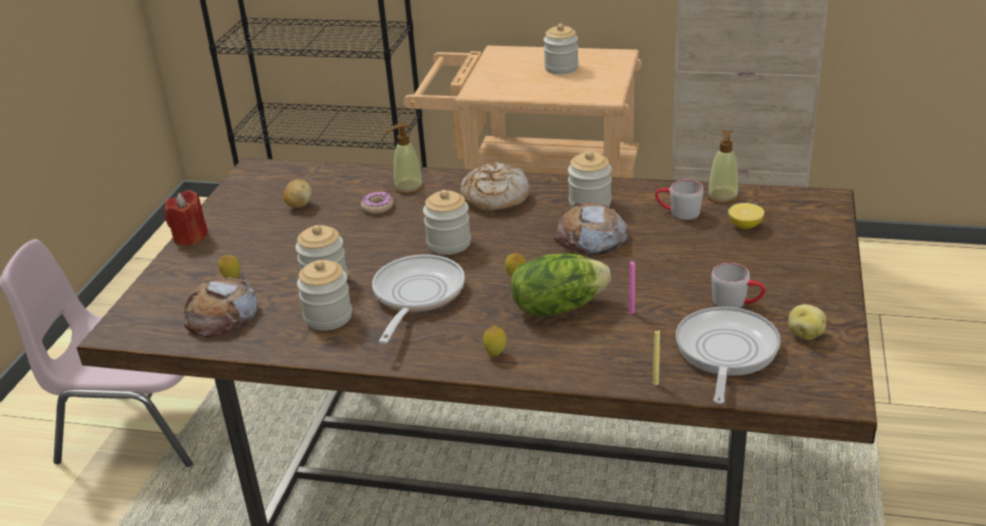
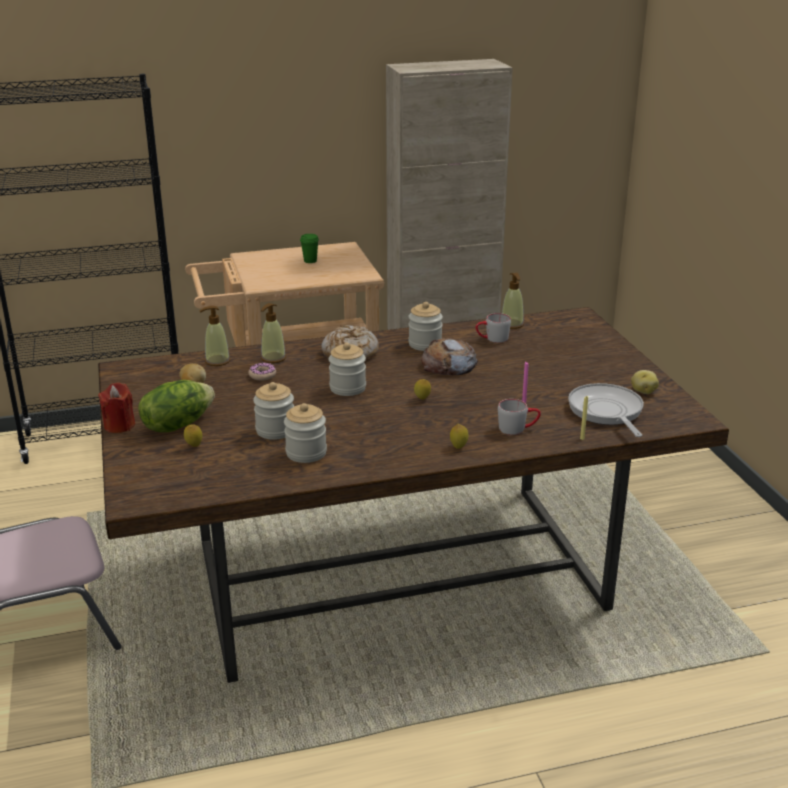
camera: 30 degrees left, 5 degrees down
(222, 315) = (215, 471): bread -> none
(350, 179) = (217, 361): none -> soap dispenser
(416, 296) = (360, 425): frying pan -> none
(557, 307) = (471, 410): lettuce -> lettuce (177, 424)
(561, 68) = (310, 261): jar -> green cup
(737, 302) = (584, 383): grey mug -> grey mug (518, 428)
(745, 226) = (544, 339): lemon -> none

